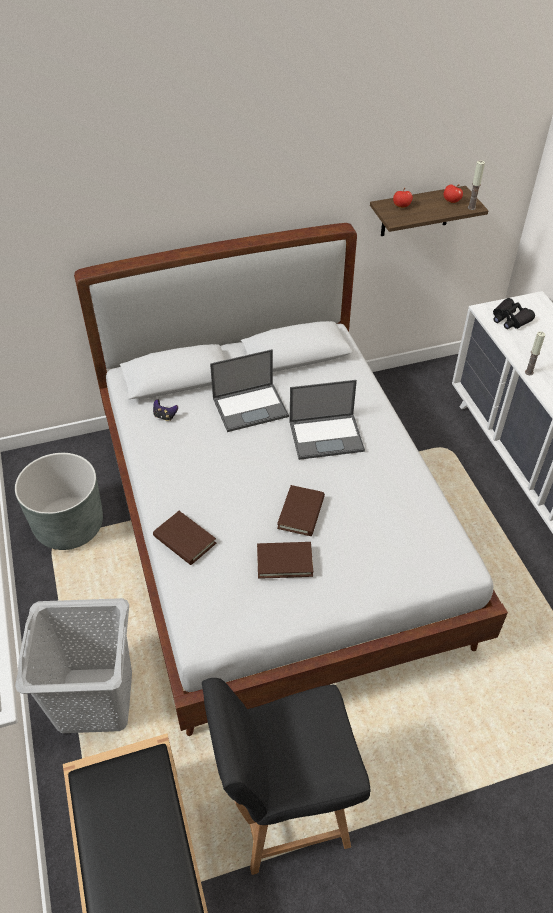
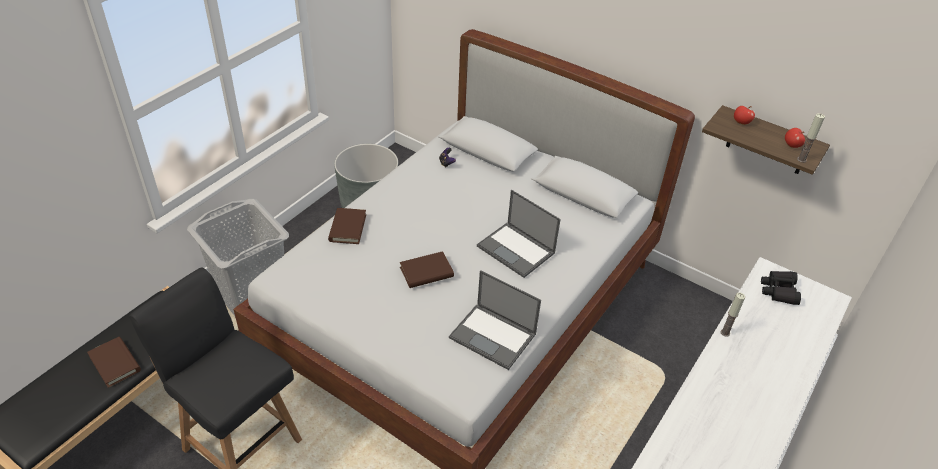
camera: 50 degrees right, 5 degrees down
(251, 407) = (501, 197): laptop -> laptop (493, 336)
(284, 561) = (372, 285): brown book -> brown book (115, 363)

